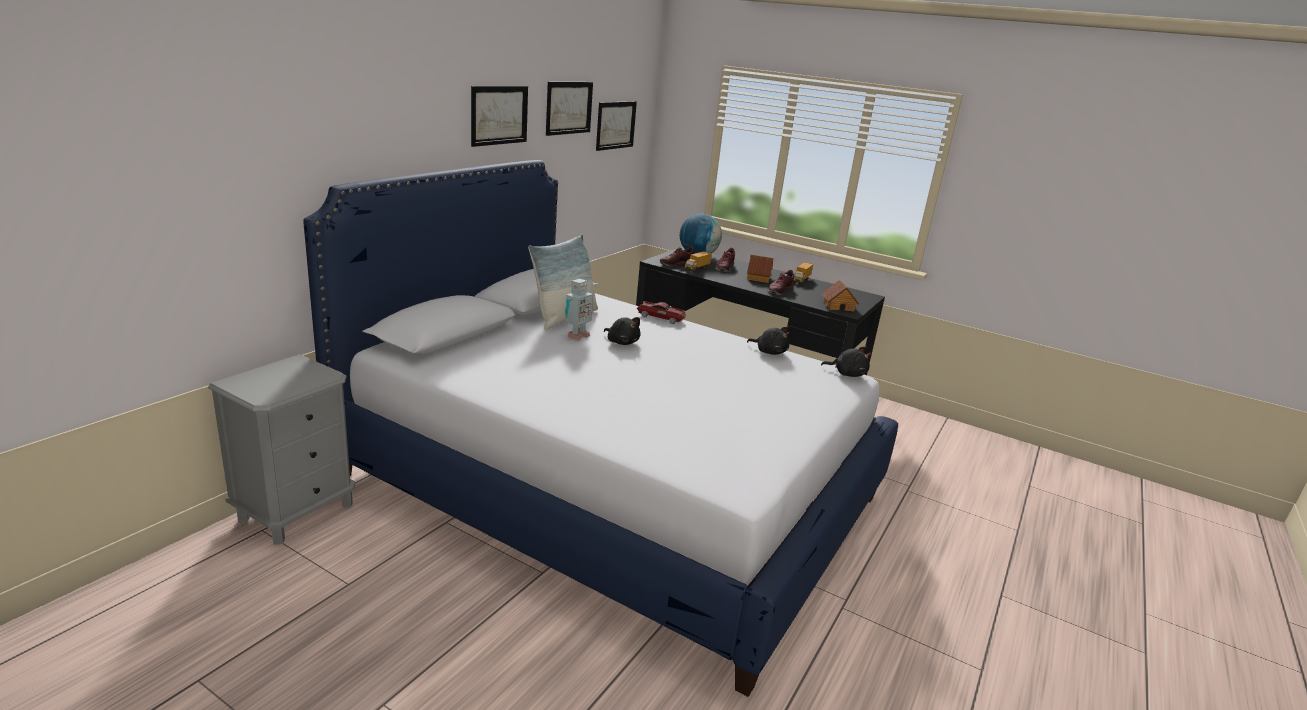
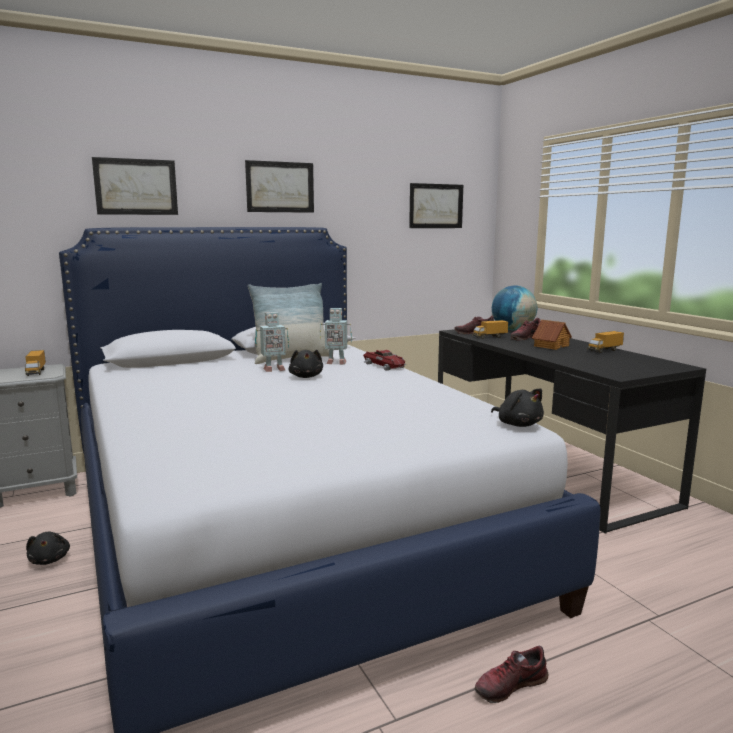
camera: 35 degrees right, 10 degrees down
(299, 373) = (36, 372): none -> toy truck
(569, 108) = (369, 186): picture -> picture (136, 187)
(615, 318) = (336, 362): none -> toy robot
(769, 352) = (451, 397): black plush toy -> black plush toy (50, 559)
(779, 290) = (558, 355): shoe -> shoe (510, 685)
(838, 306) = (614, 370): toy house -> none

